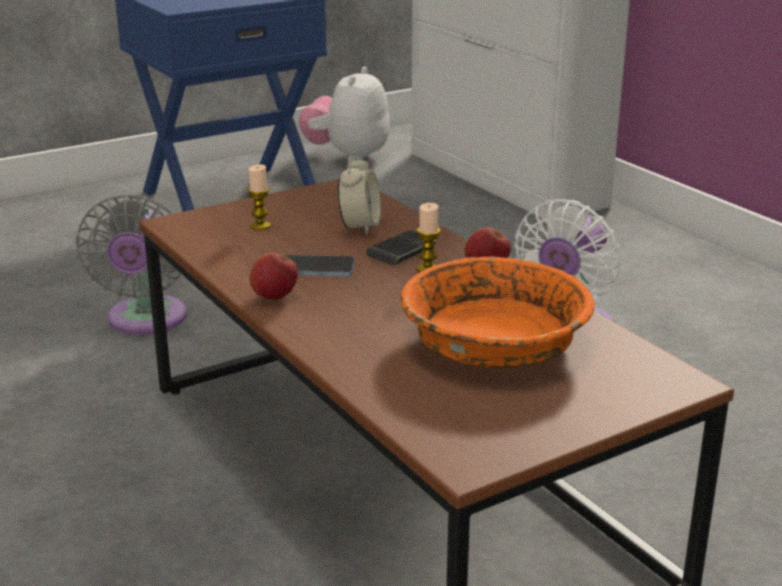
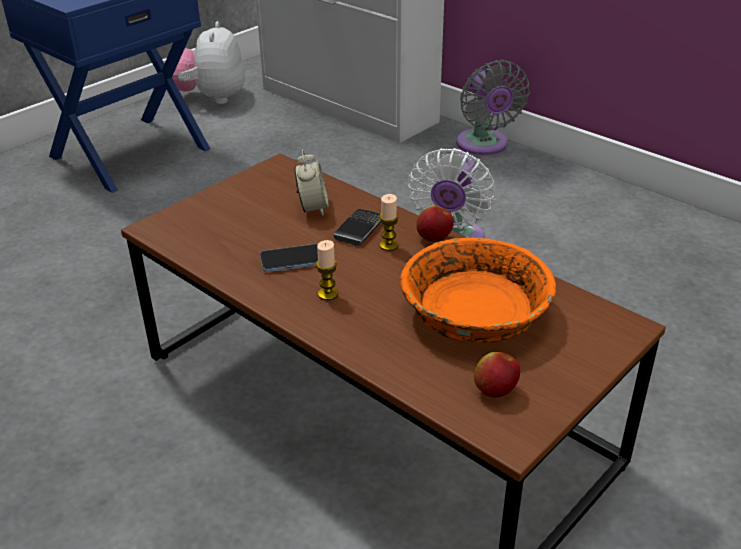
camera: 15 degrees left, 10 degrees up
(145, 321) = (108, 290): grey fan -> grey fan (484, 146)
(260, 226) = (229, 220): candle -> candle (328, 294)
(274, 296) = (279, 295): apple -> apple (495, 390)

